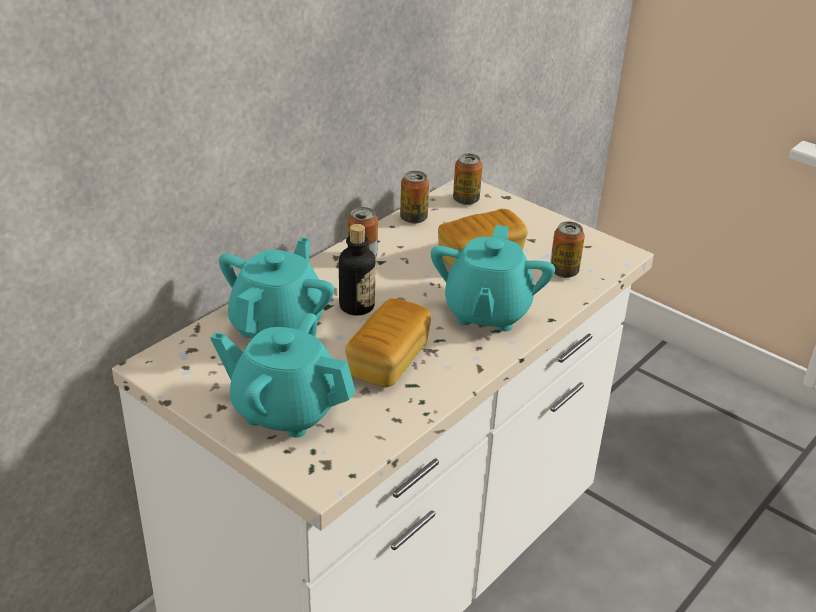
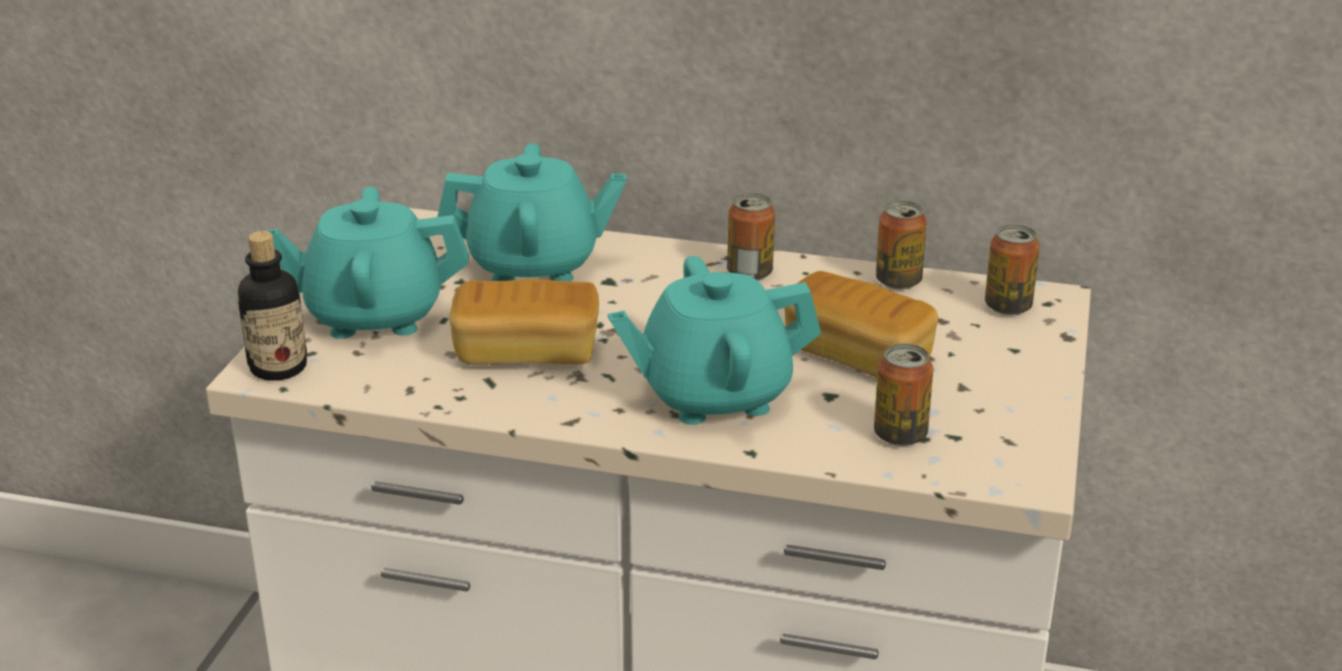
camera: 65 degrees right, 5 degrees down
(285, 410) = (374, 315): turquoise teapot -> turquoise teapot turned 90 degrees counterclockwise
(356, 306) = (628, 300): bottle -> bottle (278, 368)

